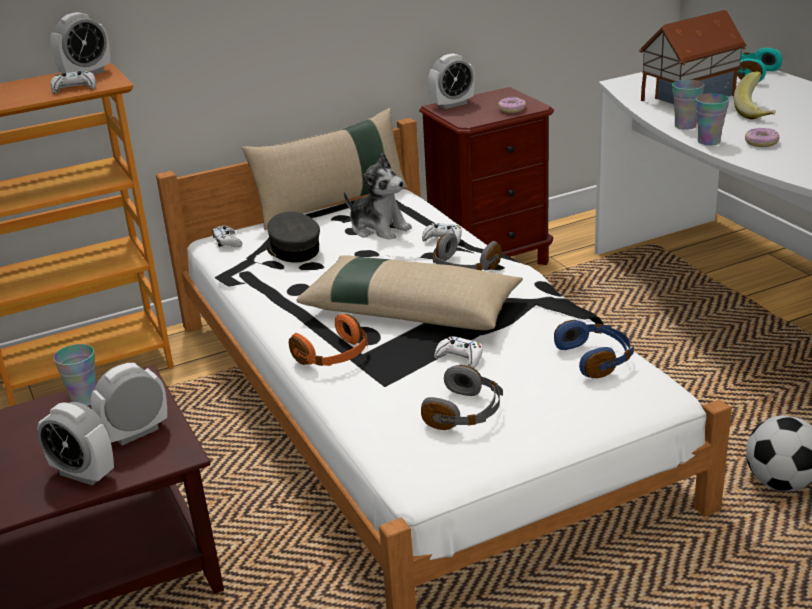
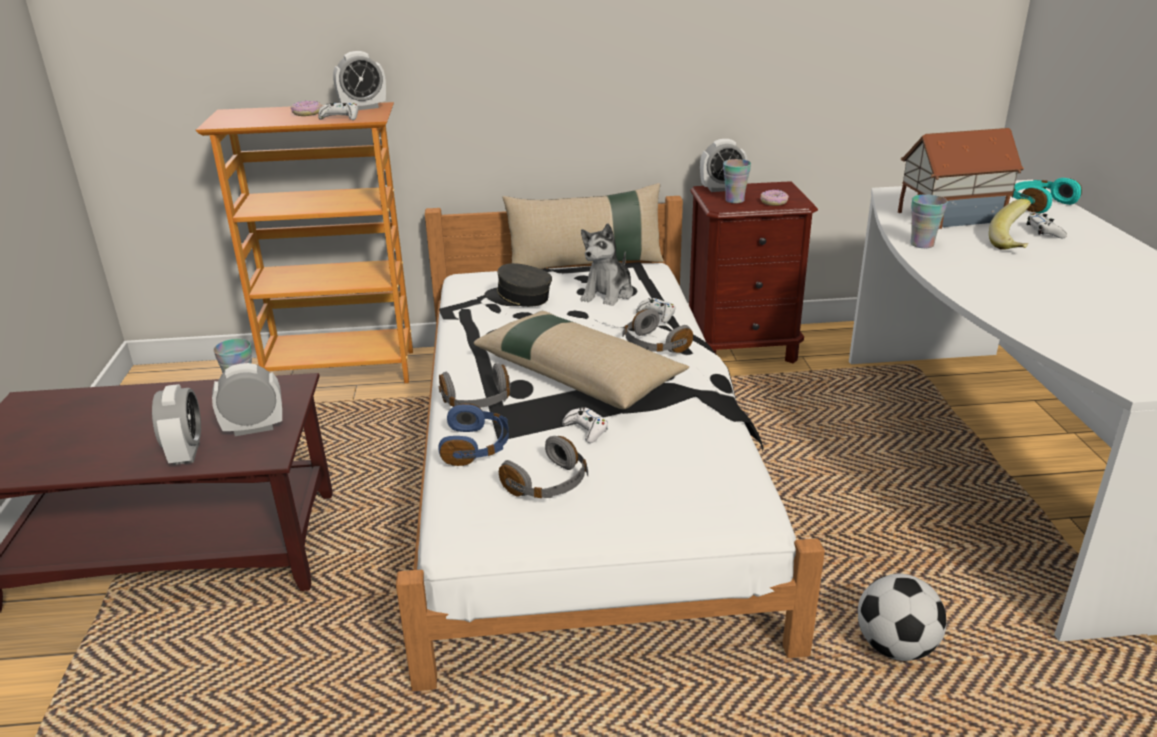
camera: 20 degrees right, 0 degrees up
(83, 474) = (186, 453): alarm clock -> alarm clock turned 150 degrees counterclockwise
(227, 242) = (474, 280): white game controller -> white game controller (1044, 231)
(293, 249) = (519, 298): grey cap -> grey cap turned 60 degrees counterclockwise
(334, 356) = (477, 401): orange headphones -> grey headphones
(379, 229) = (608, 294): plush toy -> plush toy turned 60 degrees clockwise
(596, 359) = (713, 463): blue headphones -> blue headphones (476, 447)
(709, 141) = (933, 264): cup -> cup (734, 200)
(761, 142) = (991, 275): donut -> donut (307, 113)

